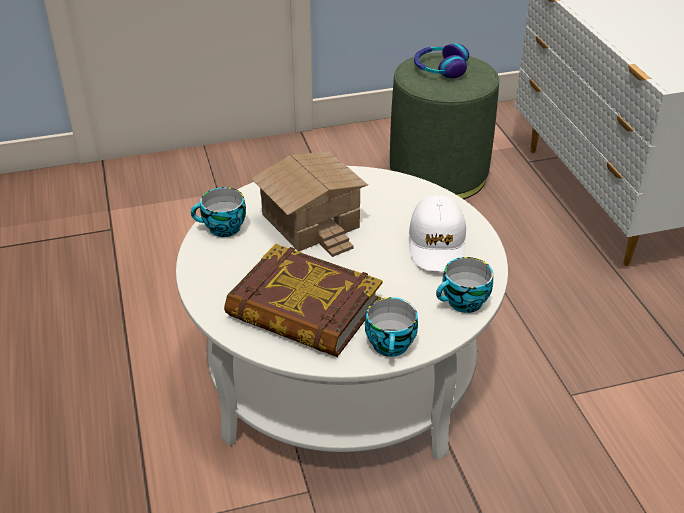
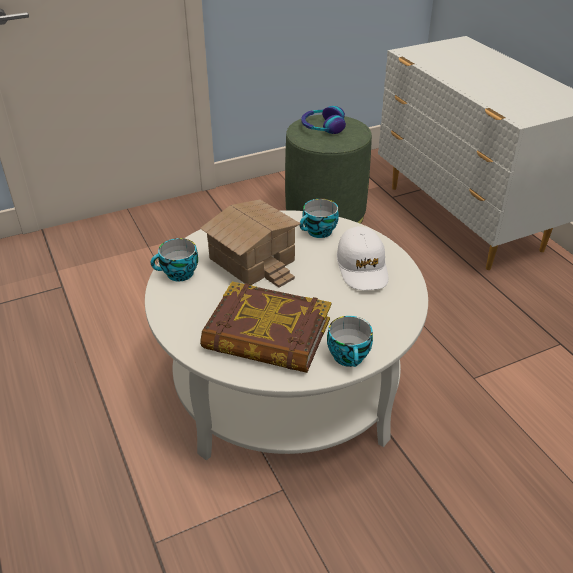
camera: 10 degrees left, 0 degrees up
(463, 303) = (398, 314): cup -> cup (319, 232)

